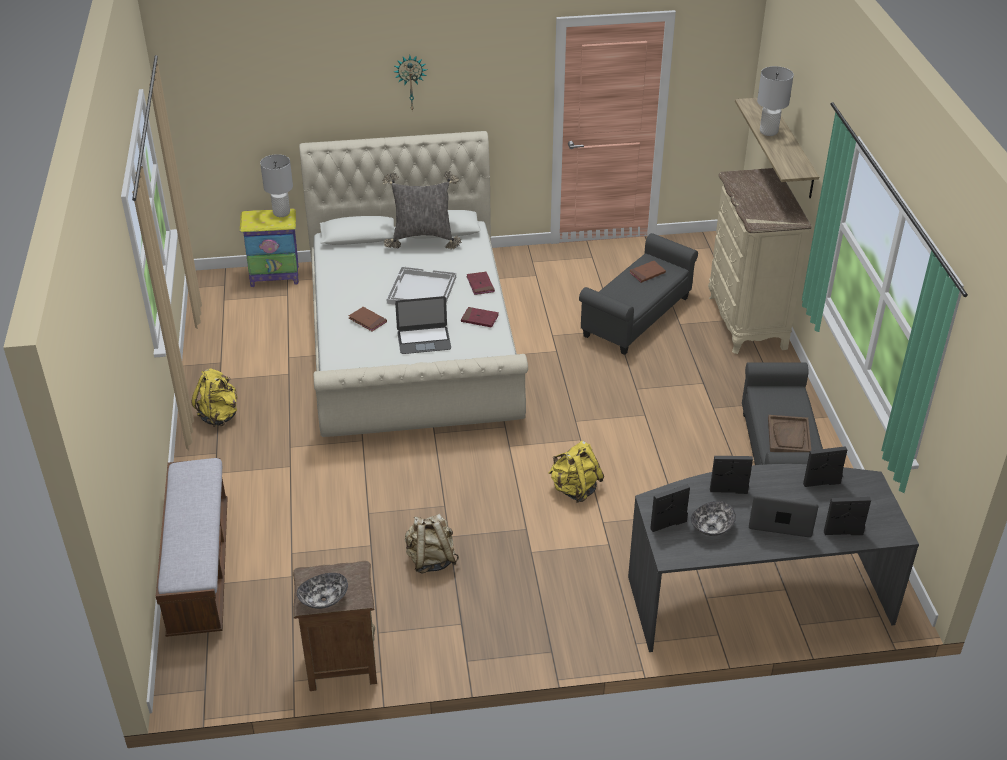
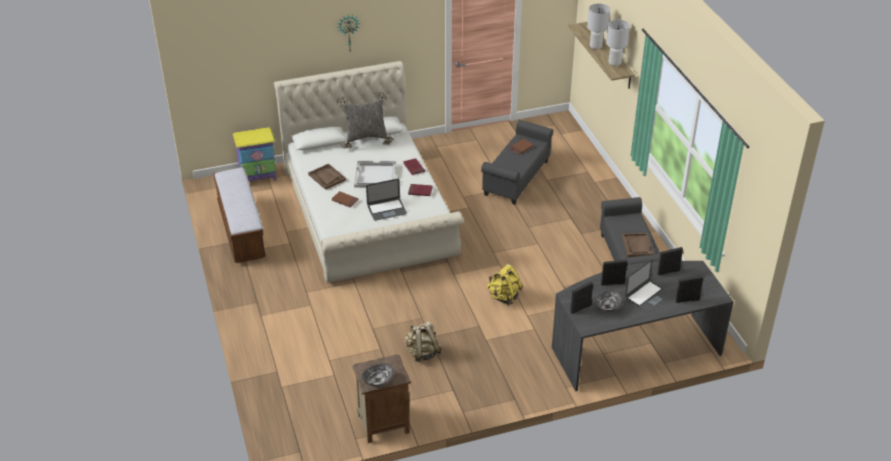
camera: 10 degrees left, 0 degrees up
(199, 568) = (271, 378): bench -> bench (241, 230)
(219, 415) = (250, 277): yellow backpack -> none
(282, 214) = (262, 132): grey table lamp -> grey table lamp (614, 64)
(353, 285) = (327, 177): none -> brown tray
(745, 322) = (589, 174): beige dresser -> none
(780, 518) = (648, 296): laptop -> laptop turned 135 degrees clockwise

